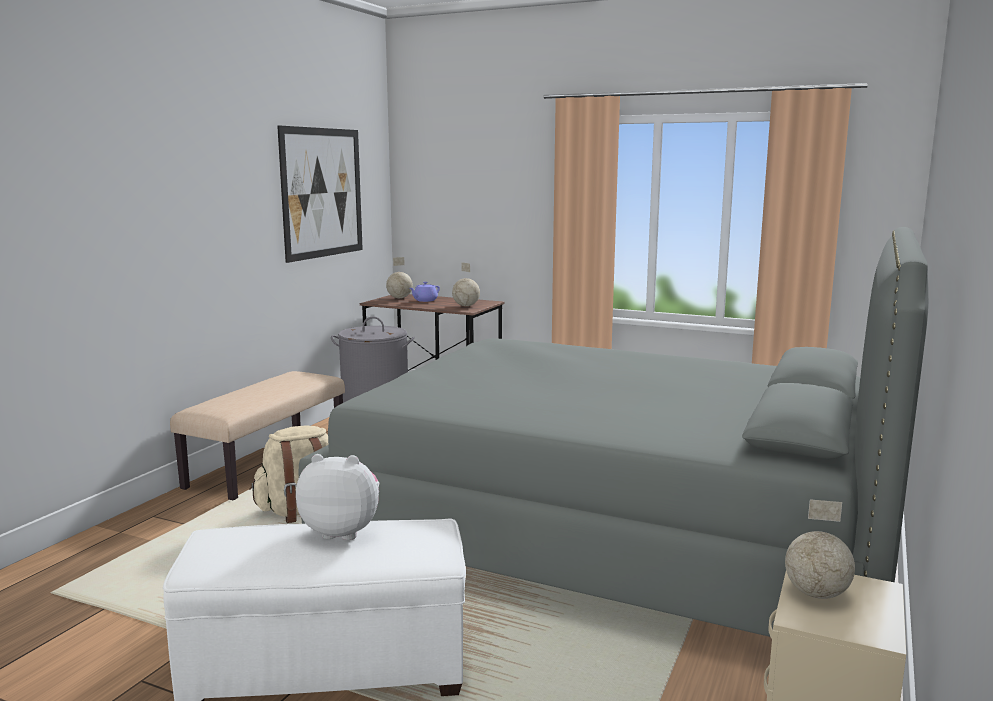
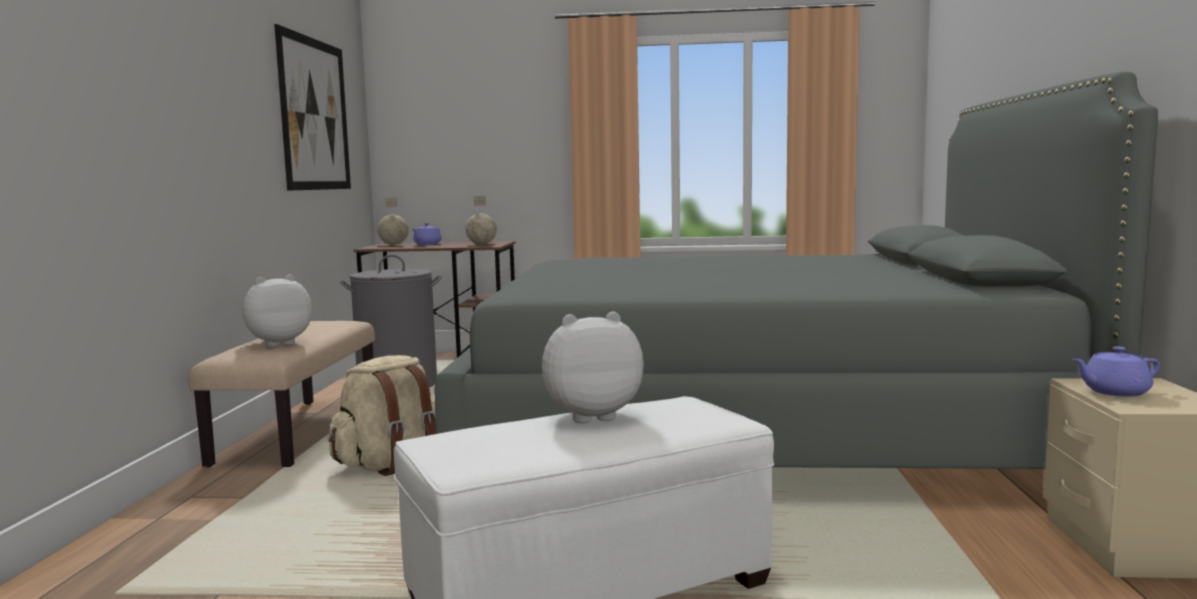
camera: 20 degrees left, 5 degrees down
(242, 399) = (277, 343): none -> plush toy
(817, 594) = (1114, 392): globe -> purple teapot

